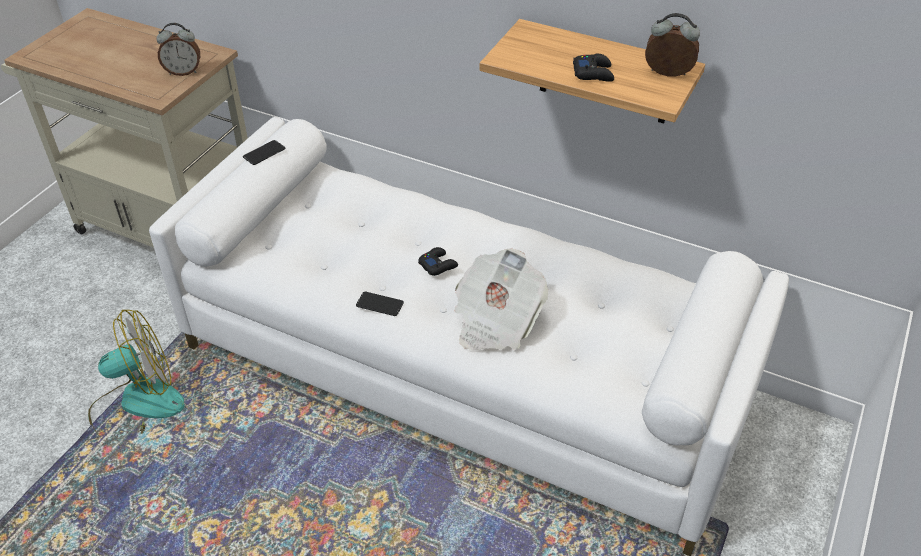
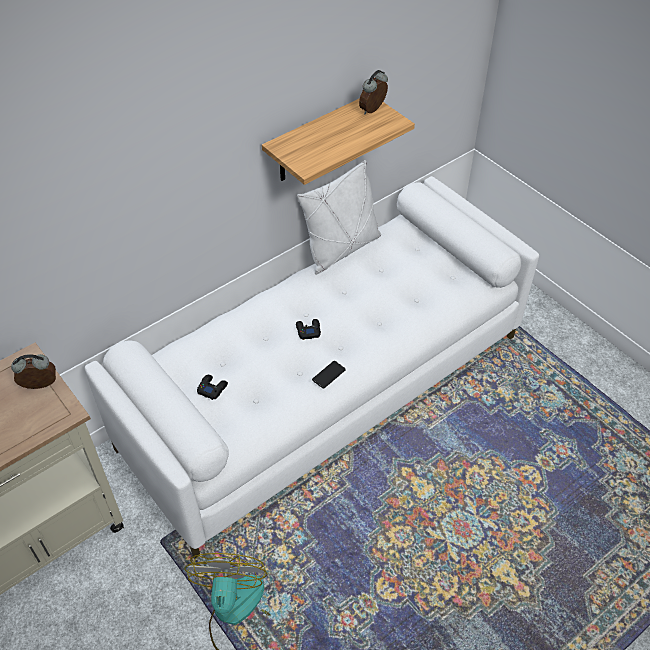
camera: 65 degrees left, 5 degrees up
(183, 72) = (40, 386): alarm clock -> alarm clock turned 120 degrees counterclockwise
(264, 153) = (147, 380): phone -> none
(496, 320) = (377, 320): newspaper -> none
(593, 73) = (352, 137): black game controller -> black game controller (212, 388)
(596, 251) = (341, 249): none -> white pillow

